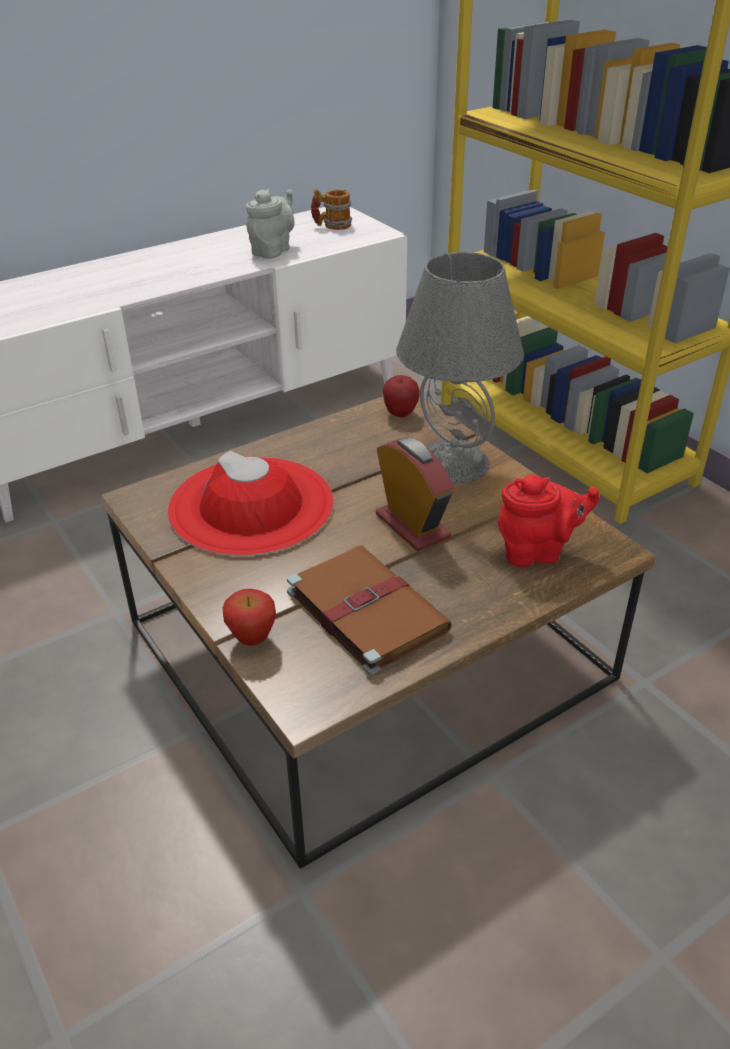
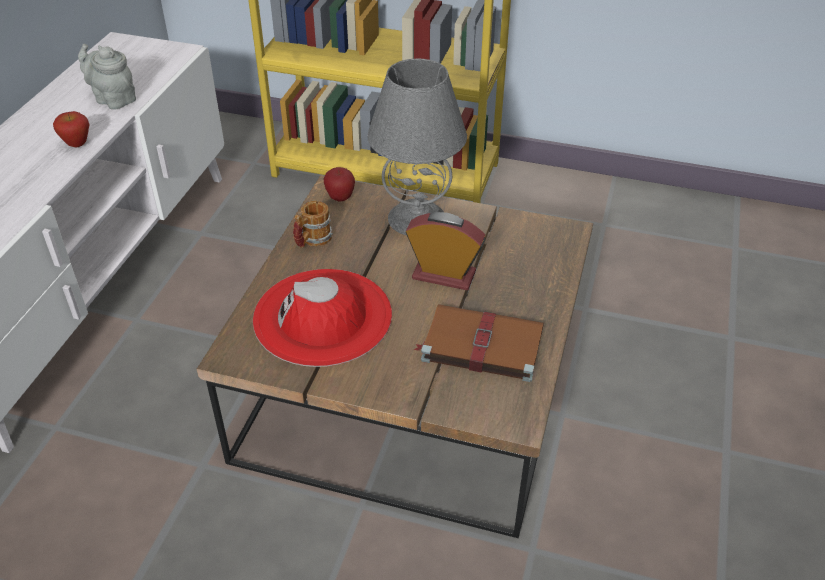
camera: 40 degrees left, 5 degrees up
(252, 639) = (439, 403): apple -> apple (77, 145)
(273, 250) = (113, 99): grey teapot -> grey teapot turned 45 degrees counterclockwise
(332, 226) = (133, 58): mug -> mug (312, 241)
(537, 552) = (532, 253): red teapot -> none

